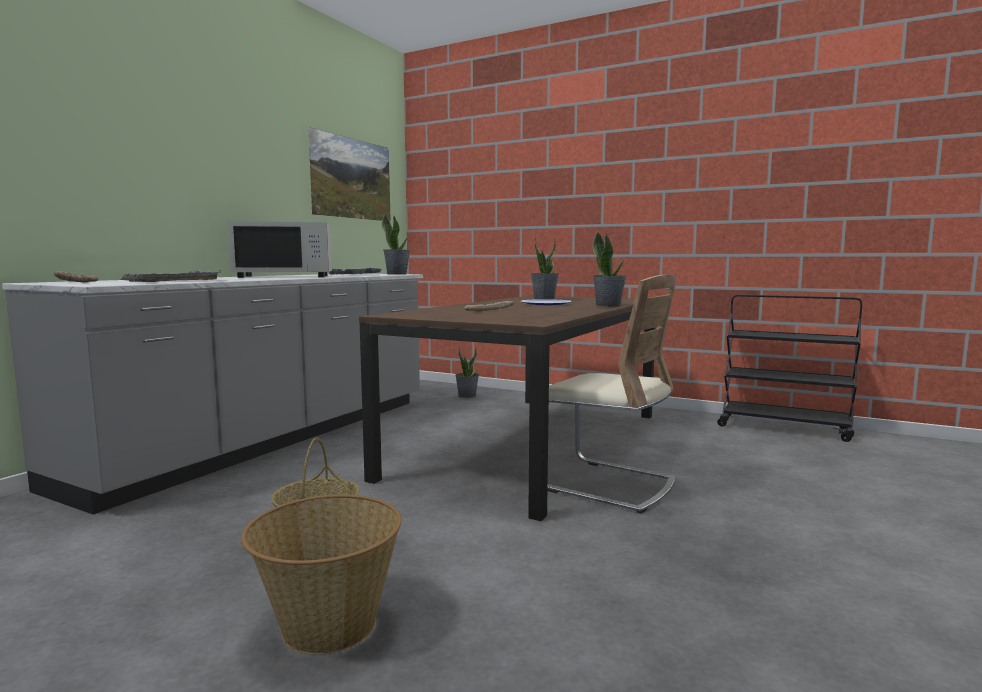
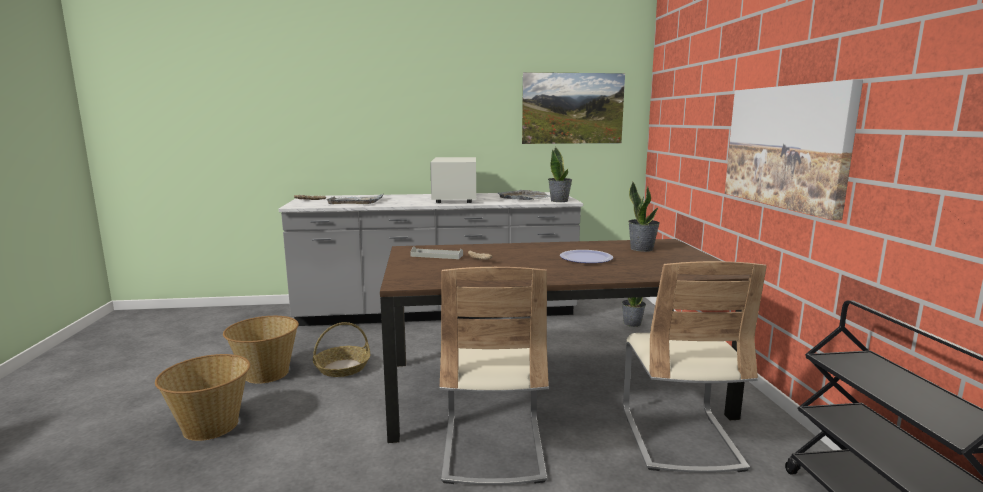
camera: 55 degrees right, 5 degrees up
(225, 559) = (266, 373): none -> basket
(284, 276) = (455, 198): white microwave -> white microwave turned 45 degrees clockwise
(445, 314) = (437, 256): none -> grey tray
(608, 305) = (612, 276): potted plant -> none
(624, 206) = (785, 146): none -> picture
(657, 434) = (679, 438): none -> beige chair

